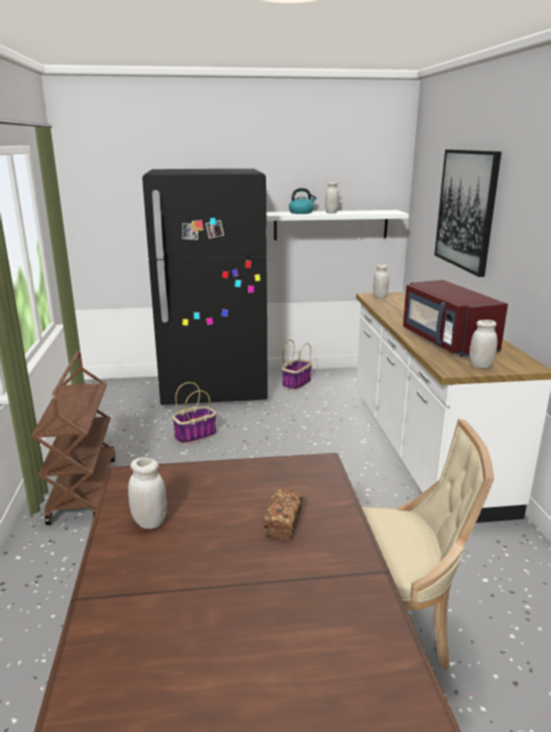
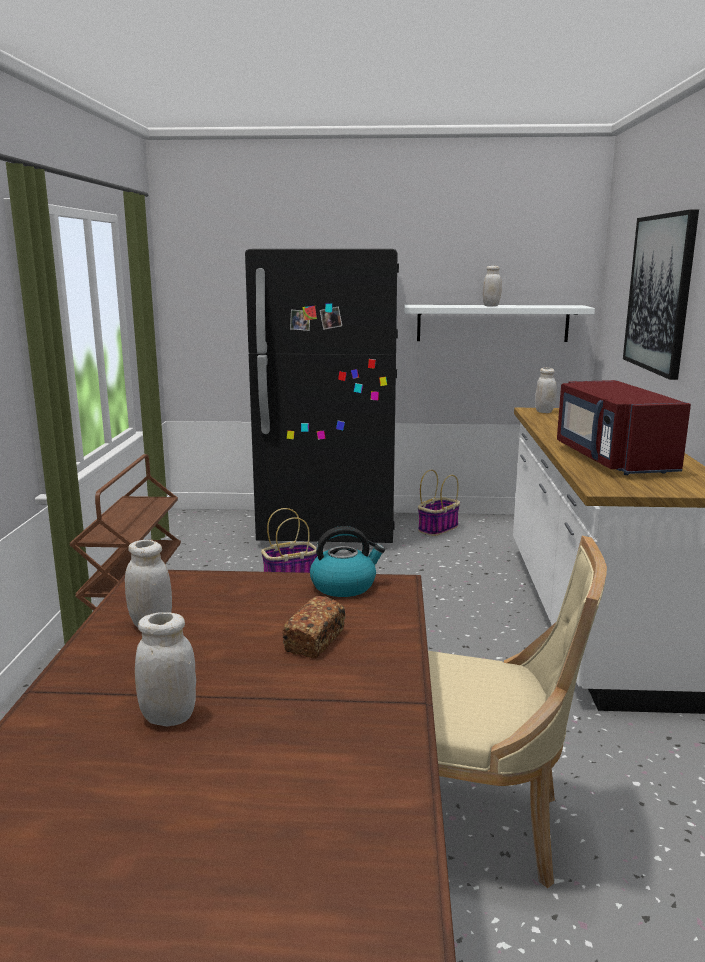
camera: 10 degrees right, 5 degrees down
(301, 212) = (451, 305): kettle -> kettle (344, 586)
(480, 366) = (647, 486): white jar -> white jar (169, 717)

